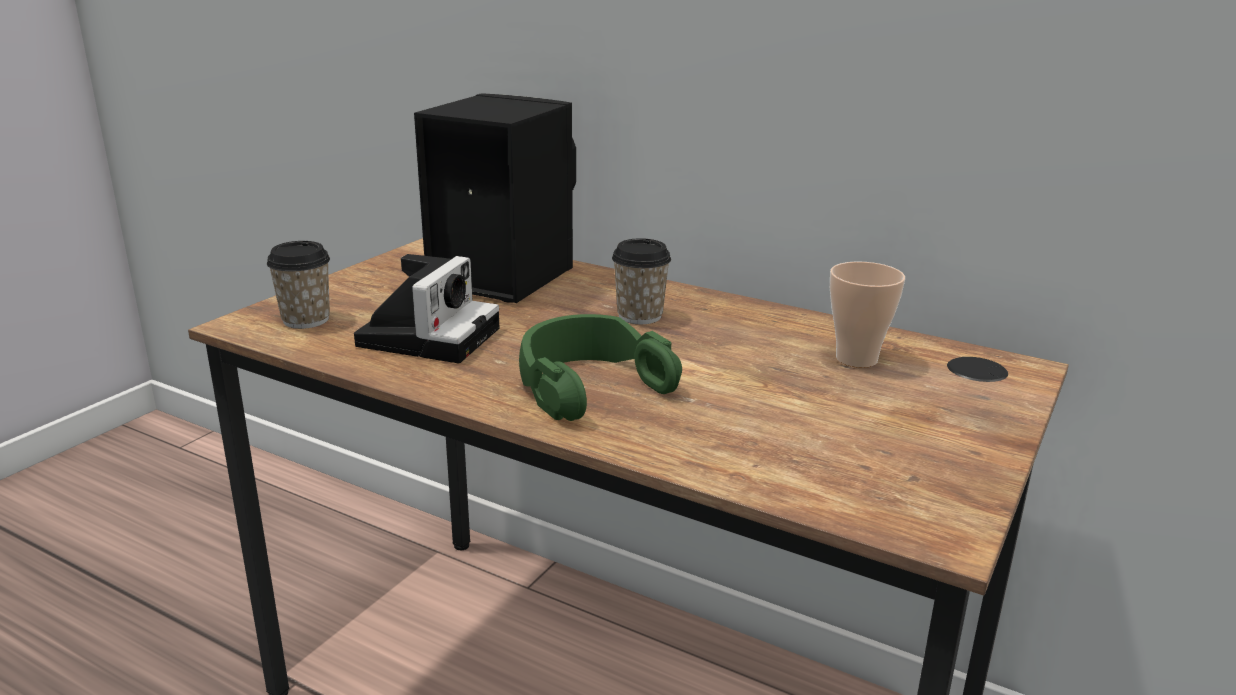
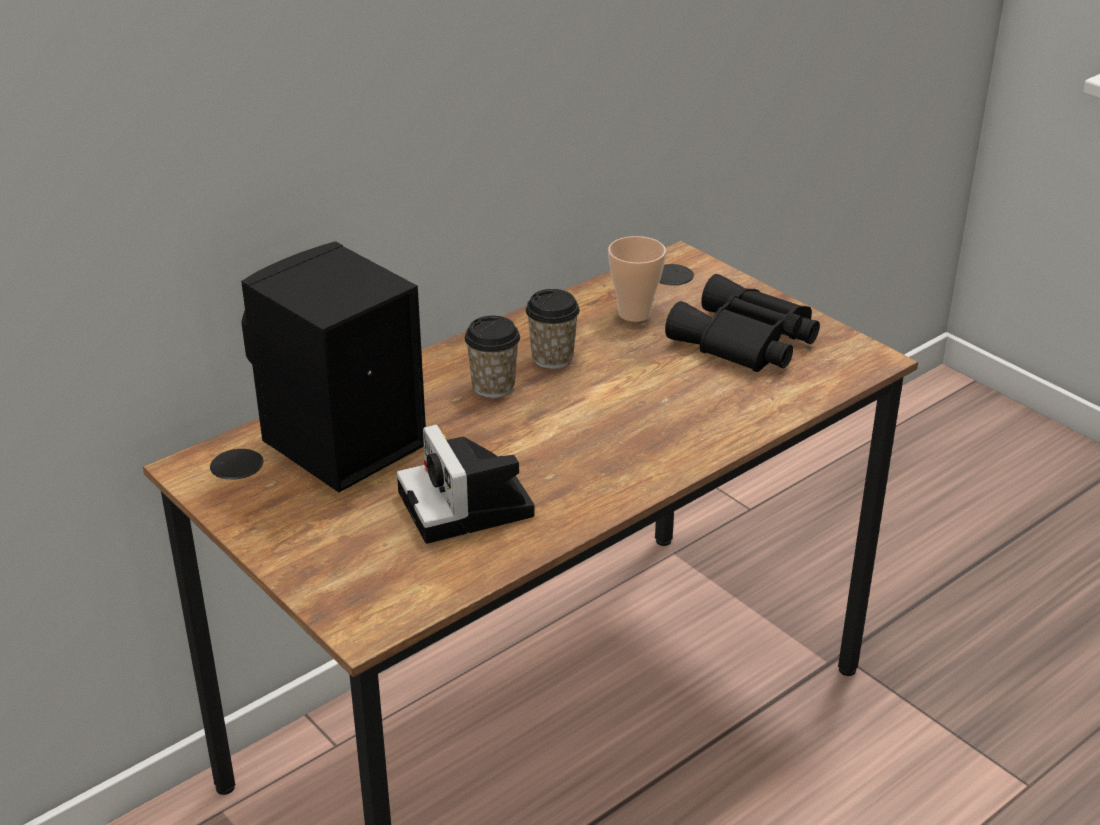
camera: 70 degrees left, 10 degrees up
(306, 320) = (381, 582): cup -> cup (552, 358)
(429, 335) = (469, 506): camera -> camera turned 150 degrees counterclockwise
(590, 385) = (621, 438): green headphones -> none
(870, 430) = (744, 342): none -> black binoculars

